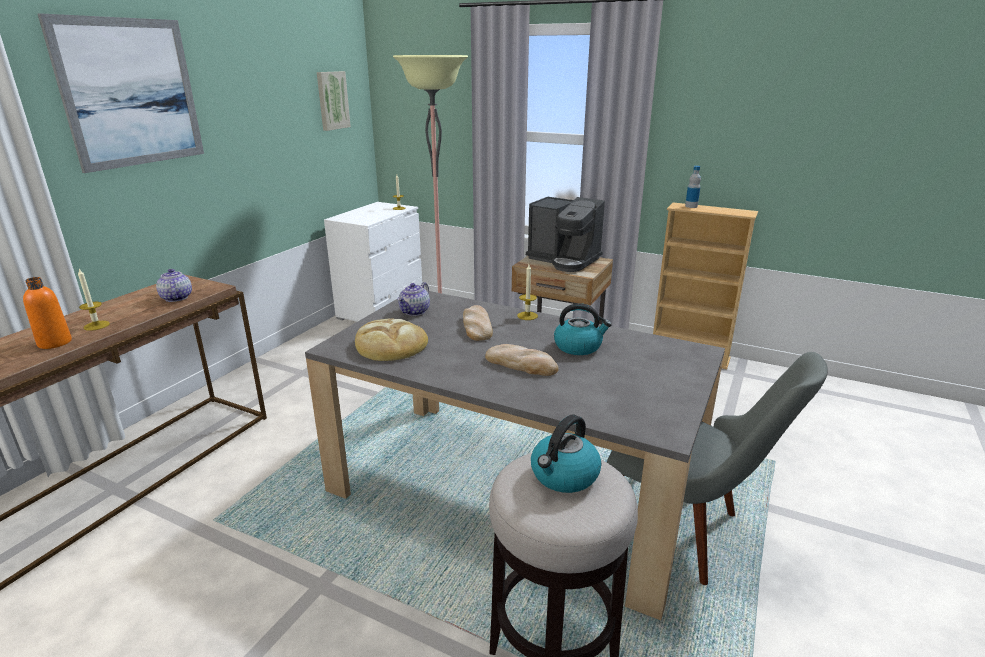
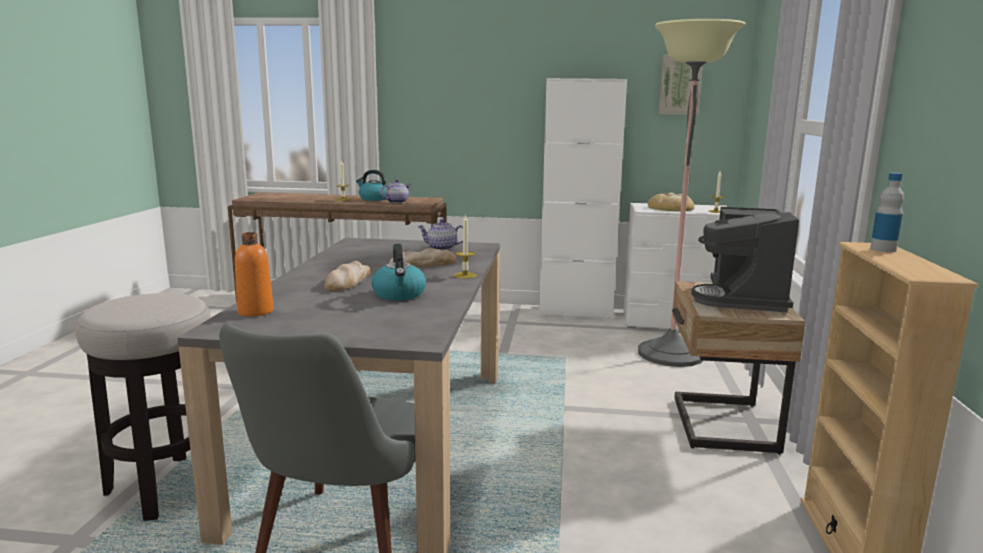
camera: 70 degrees right, 10 degrees down
(55, 343) = (315, 199): orange bottle -> orange bottle (255, 311)
(130, 93) = (459, 63): picture -> none
(313, 338) = (575, 312): none -> white cabinet
(390, 345) = (367, 250): bread -> bread (671, 208)
(564, 476) = (154, 303): kettle -> kettle (373, 199)

